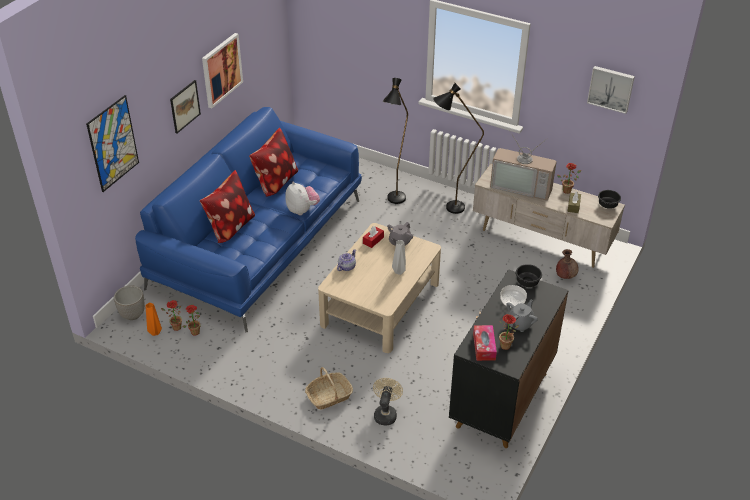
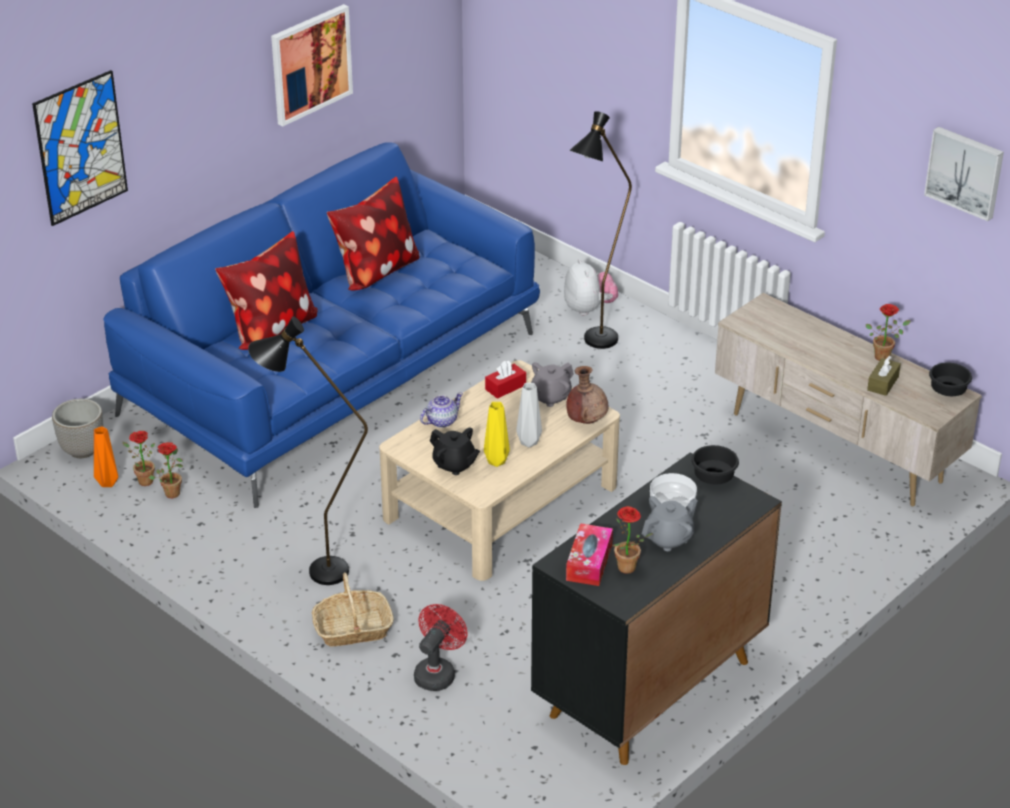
camera: 15 degrees right, 5 degrees down
(185, 106) = (229, 113): picture -> none
(302, 210) = (403, 321): plush toy -> plush toy (589, 309)
(364, 292) = (454, 465): none -> black teapot
(386, 413) = (437, 672): beige fan -> red fan
(387, 286) = (497, 462): none -> yellow vase
(448, 209) = (686, 370): black floor lamp -> black floor lamp (313, 572)
(522, 186) = (803, 337): television -> none
(565, 276) = (854, 512): brown vase -> brown vase (586, 421)

